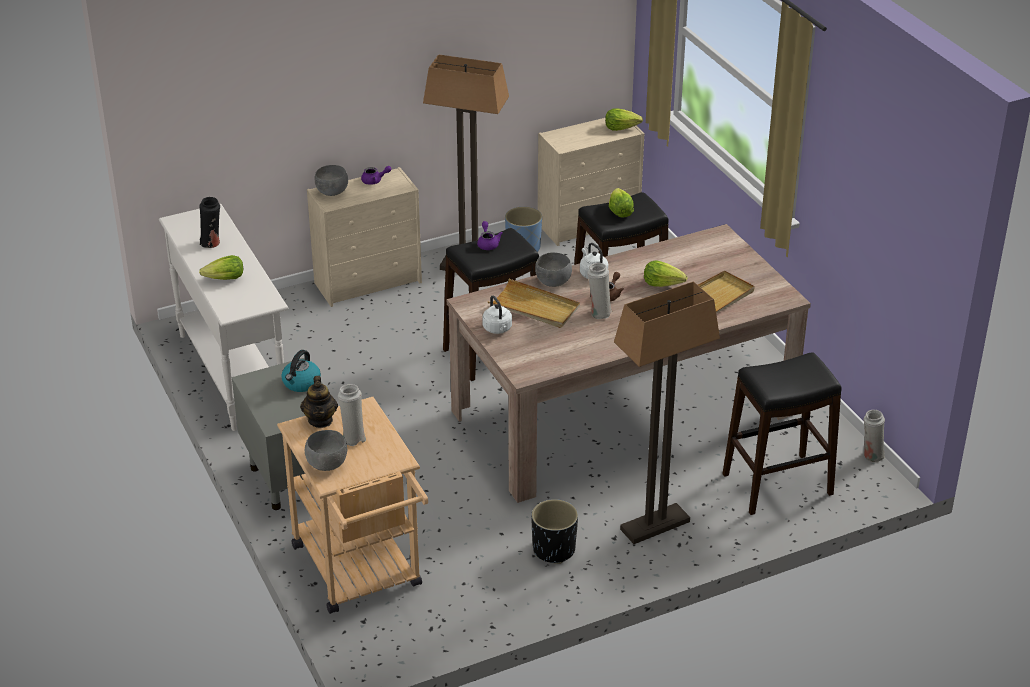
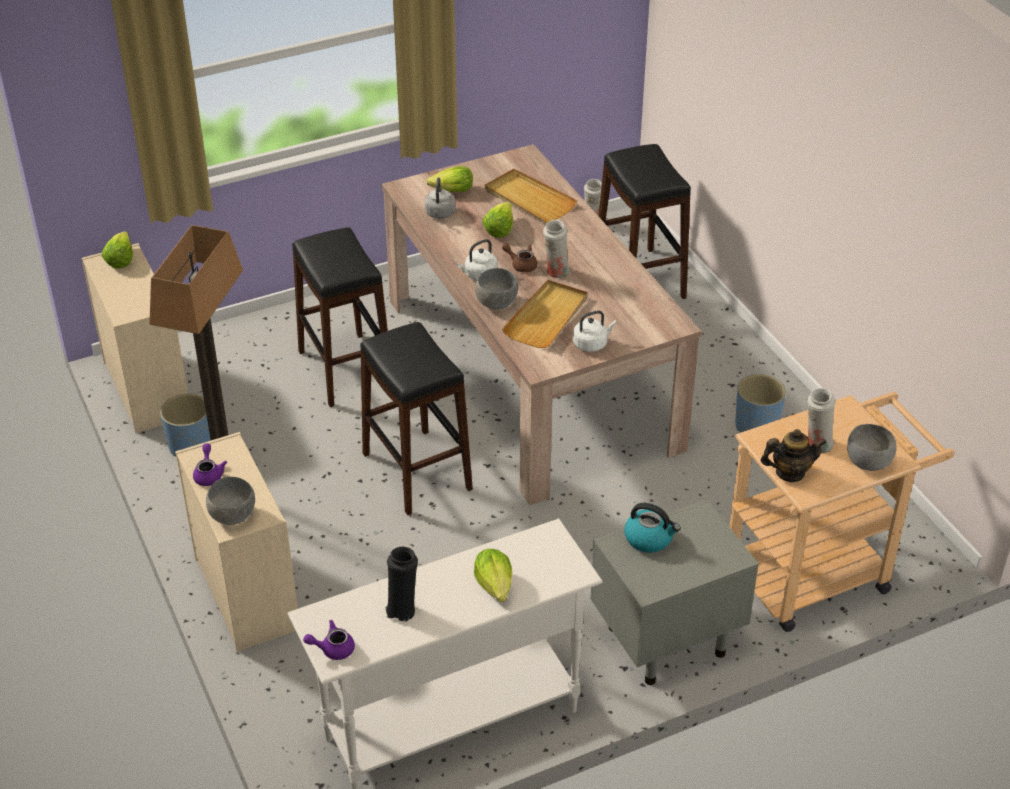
camera: 90 degrees left, 5 degrees up
(488, 243) = (400, 358): purple teapot -> purple teapot (332, 649)
(553, 549) = (756, 426): black planter -> blue planter
(619, 211) = (337, 258): lettuce -> lettuce (452, 191)
(655, 525) = (709, 357): floor lamp -> none
(682, 253) = (440, 214): none -> grey kettle

